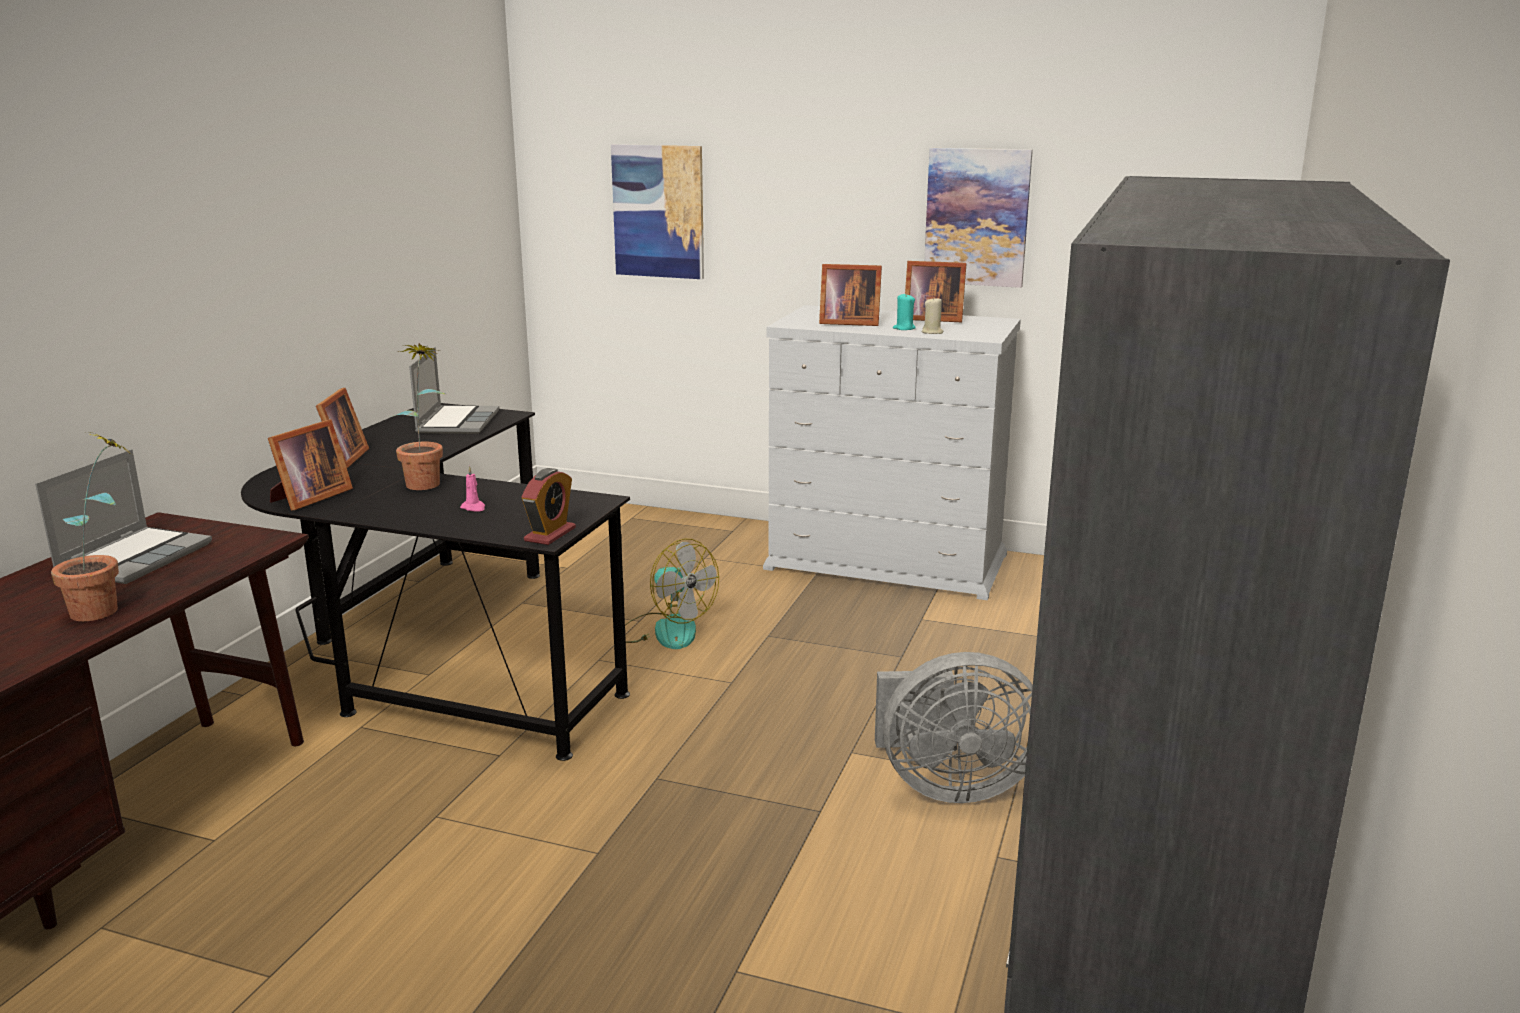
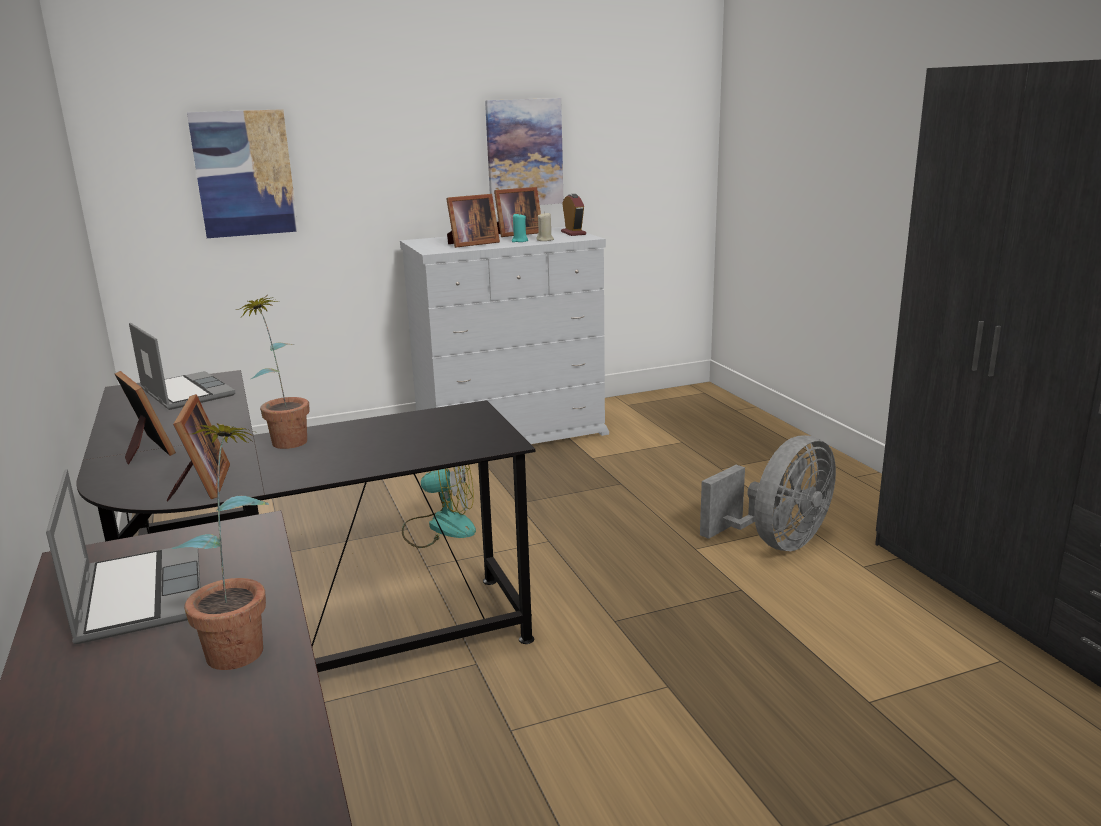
camera: 40 degrees left, 0 degrees up
(473, 508) = (386, 443): pink candle -> none
(550, 534) = (500, 439): alarm clock -> alarm clock (573, 233)

